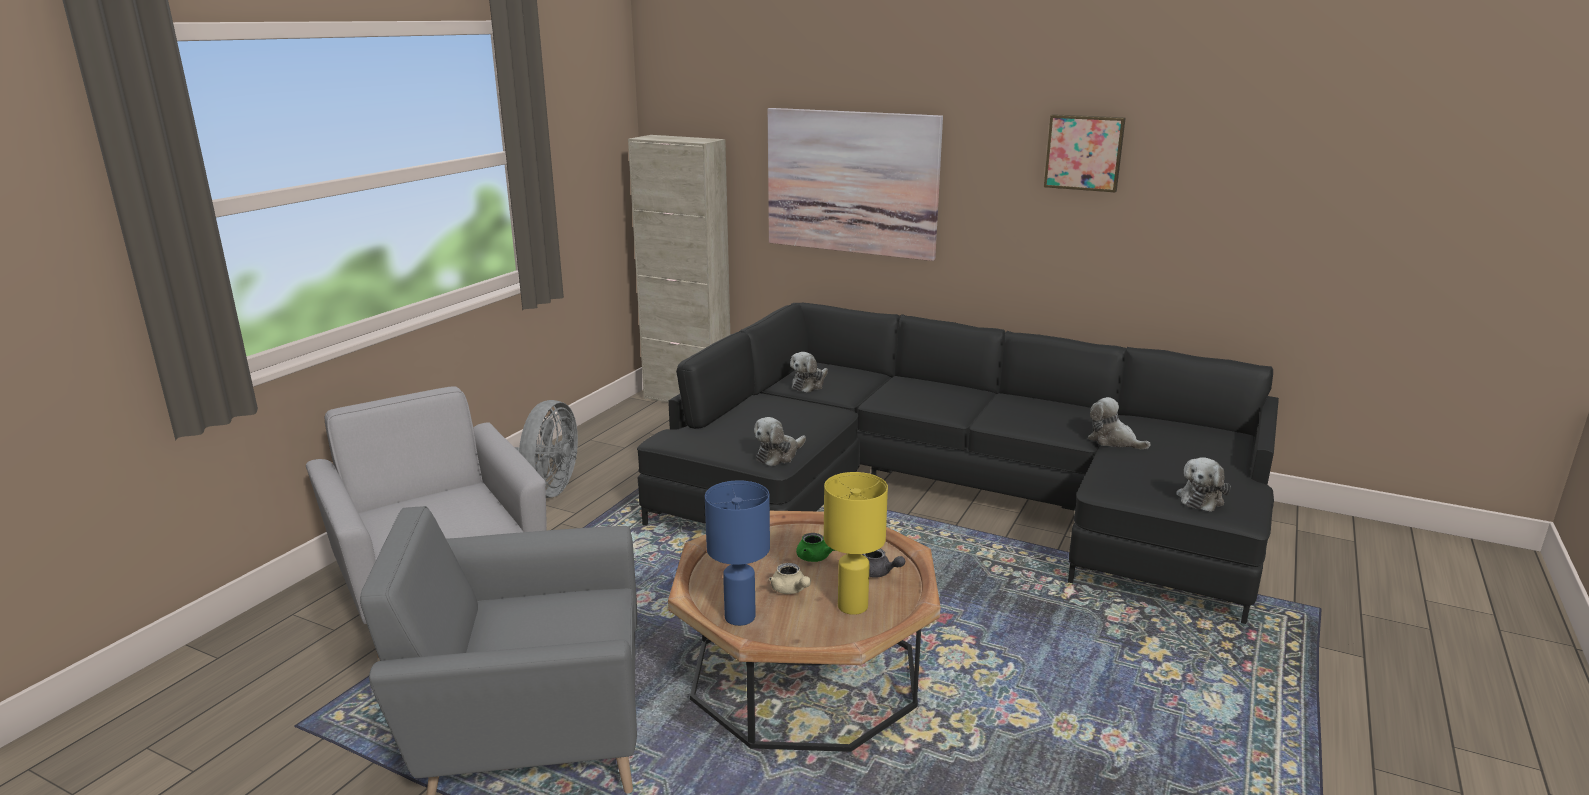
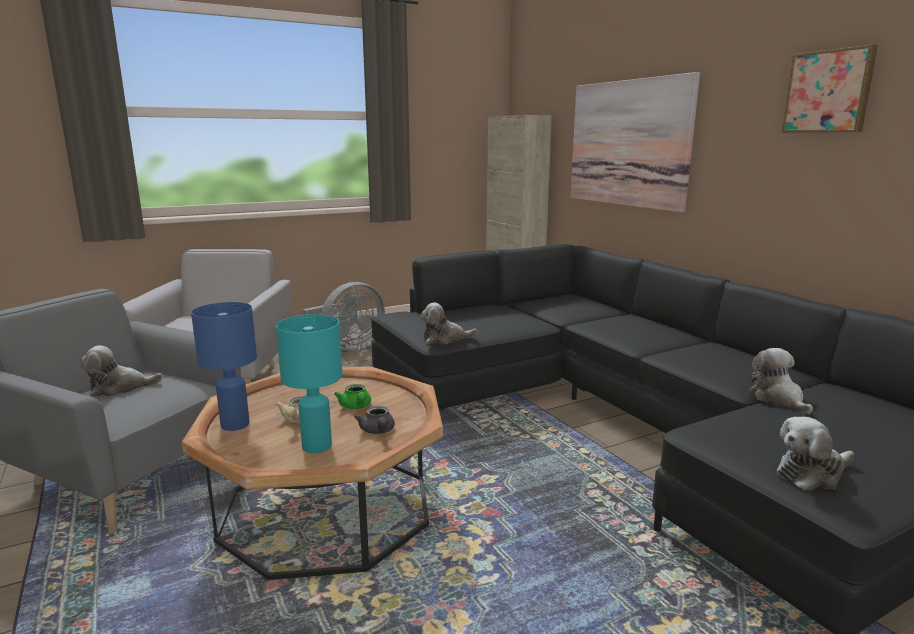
camera: 35 degrees right, 5 degrees down
(809, 385) = (547, 306): plush toy -> plush toy (119, 388)
(851, 606) = (316, 446): yellow table lamp -> turquoise table lamp

